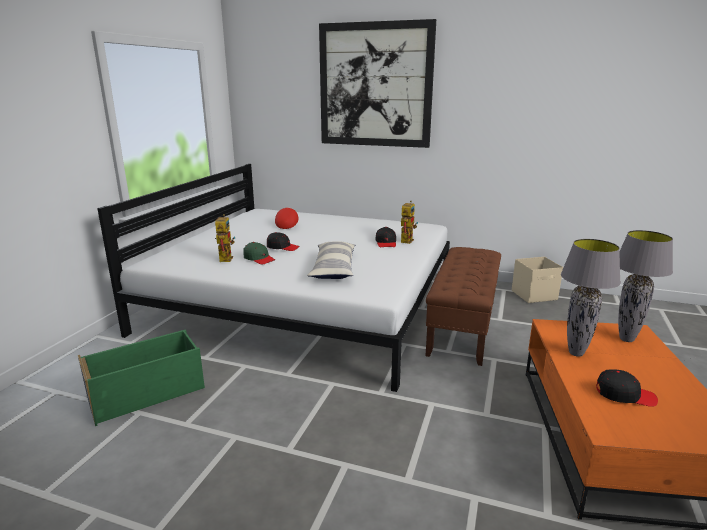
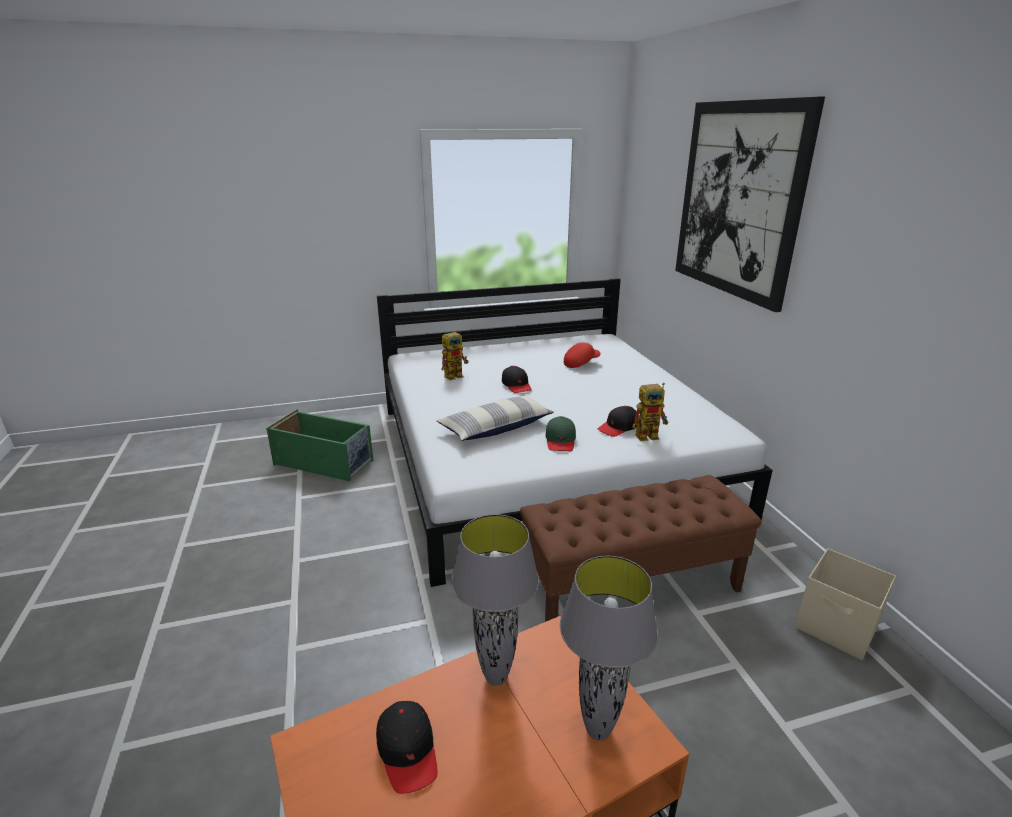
camera: 55 degrees right, 5 degrees up
(259, 259) = (473, 388): green cap -> green cap (560, 440)

